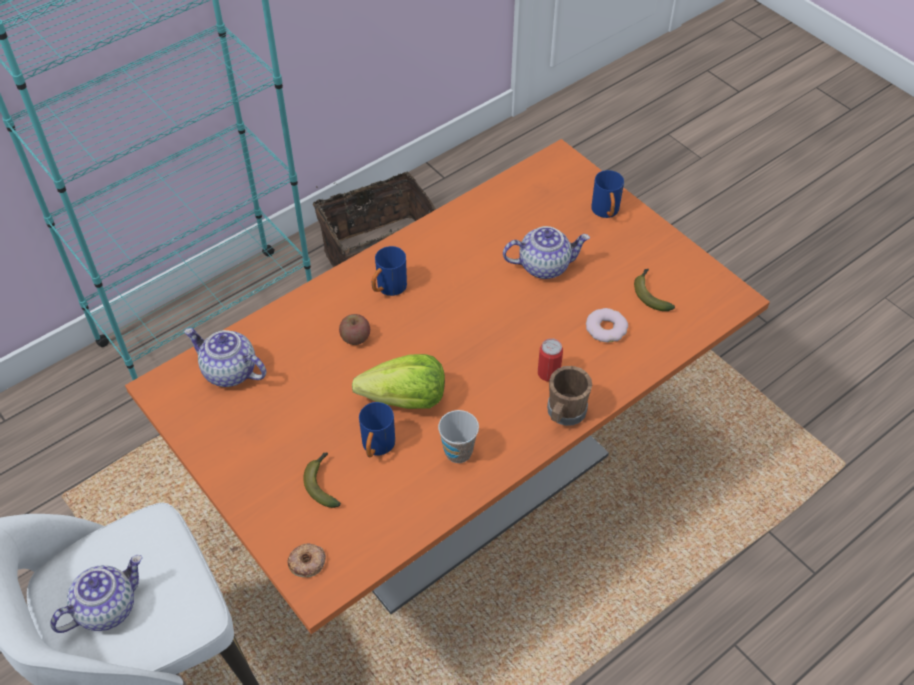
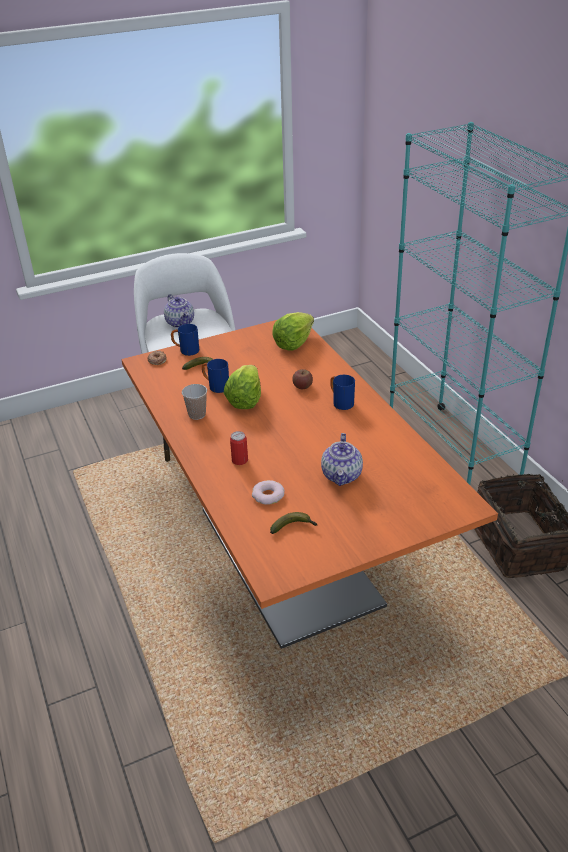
camera: 105 degrees right, 15 degrees down
(229, 372) = (293, 343): teapot -> lettuce
(564, 413) = (203, 461): brown mug -> none
(606, 213) = (394, 521): blue mug -> blue mug (186, 351)

